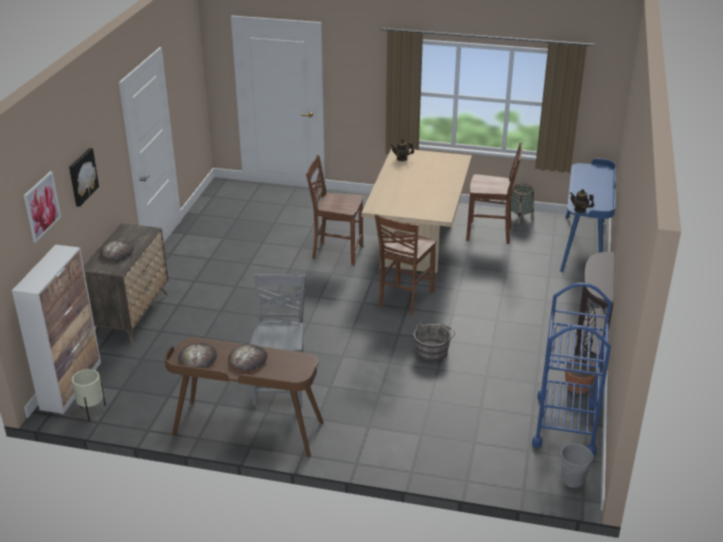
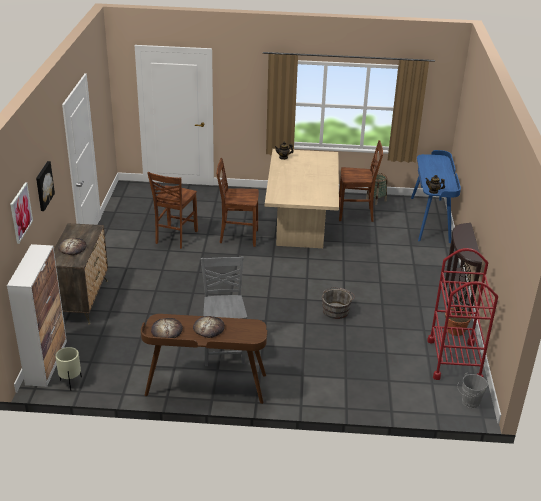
camera: 10 degrees left, 0 degrees up
(404, 299) = (303, 271): brown chair -> brown chair (175, 237)
(565, 424) = (454, 360): blue cart -> red cart

